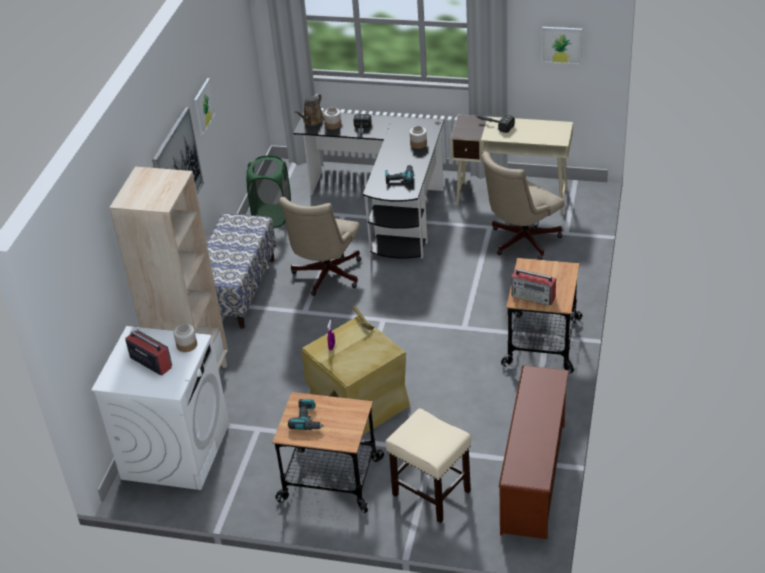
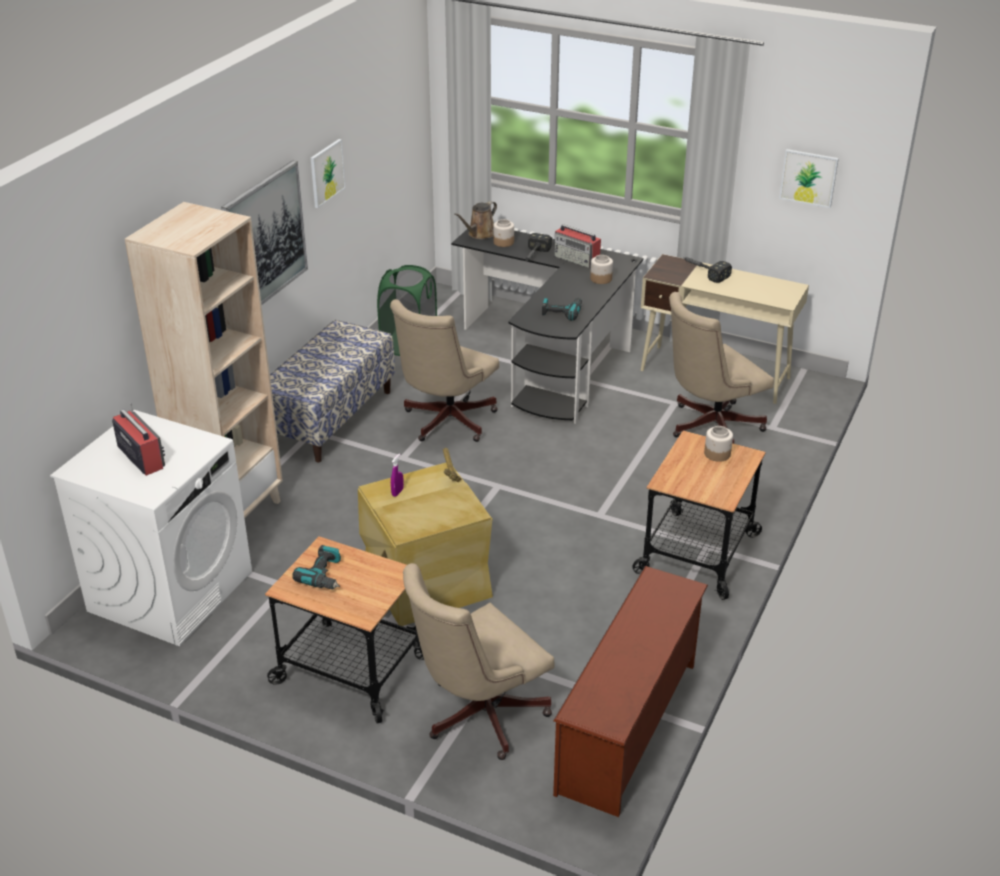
camera: 10 degrees right, 5 degrees down
(187, 345) = (196, 445): jar -> jar (717, 454)
(430, 492) = (477, 716): beige stool -> beige office chair
(534, 296) = (688, 481): radio -> radio (577, 260)

